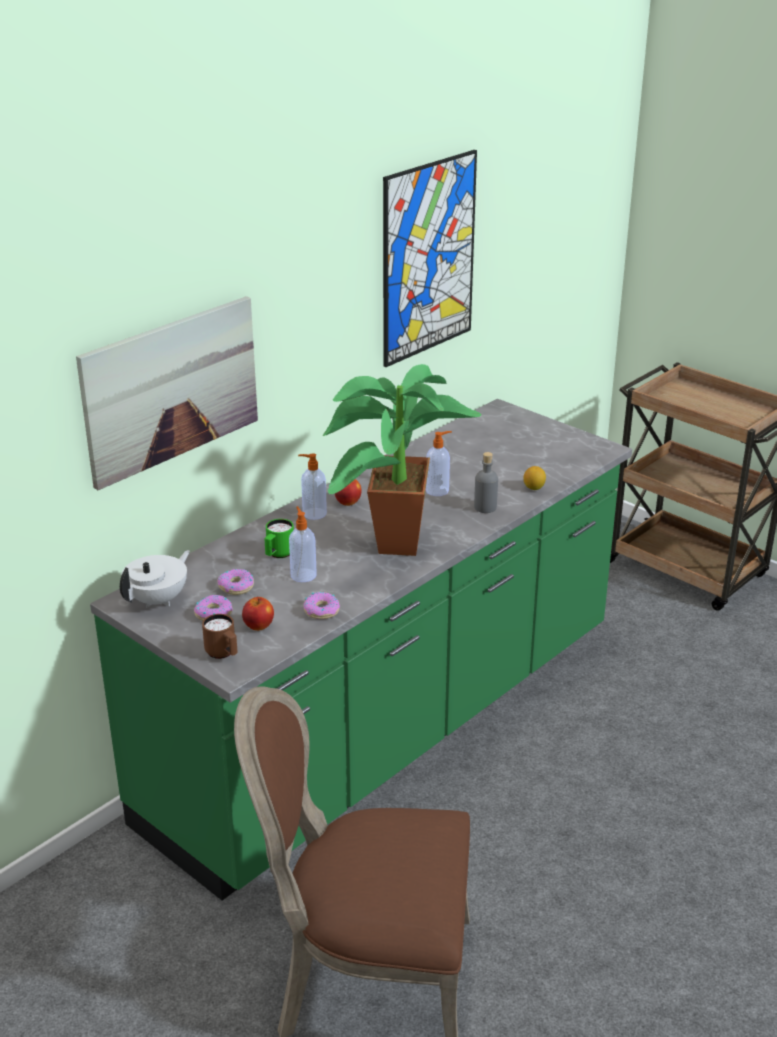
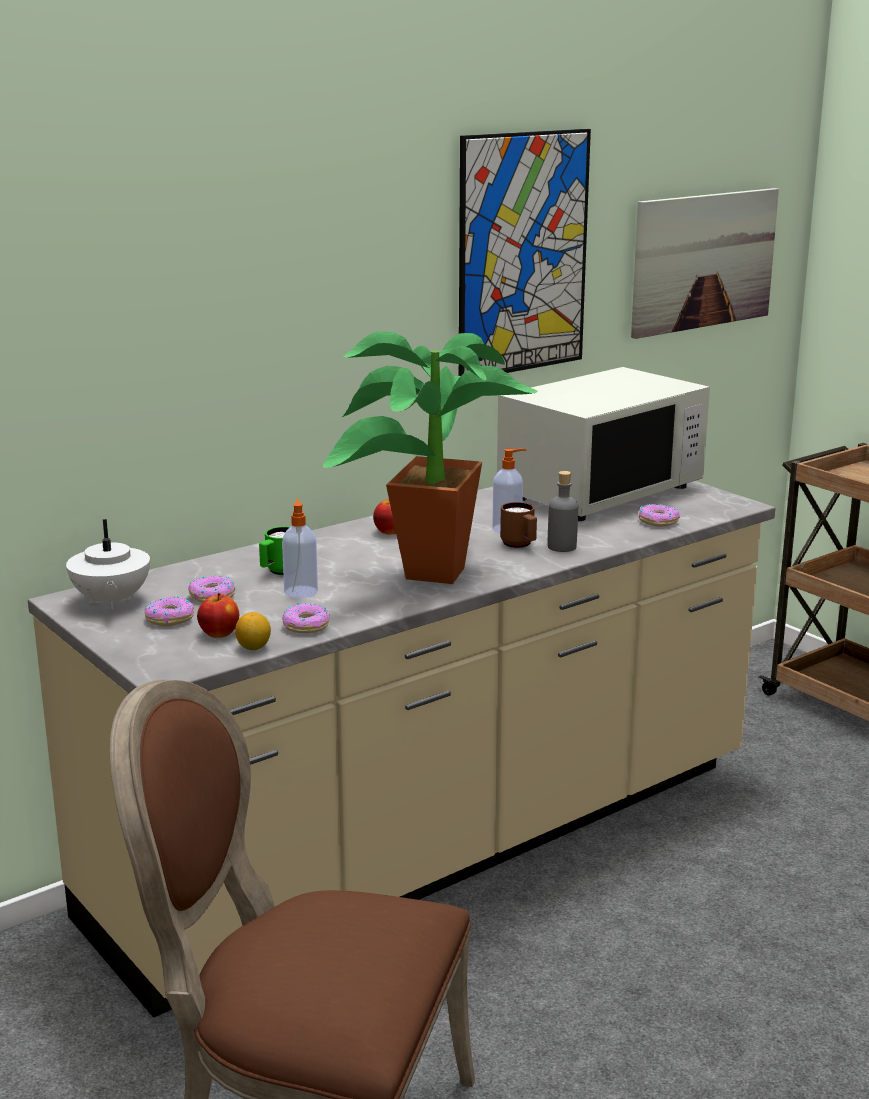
camera: 10 degrees right, 10 degrees down
(158, 600) = (110, 601): white teapot -> white teapot turned 120 degrees clockwise
(171, 389) = (157, 344): picture -> picture (704, 261)
(223, 654) = (160, 656): brown mug -> brown mug (520, 545)
(313, 514) = (342, 539): soap dispenser -> none
(388, 727) = (434, 844): green counter -> beige counter
(496, 443) = (600, 492): none -> white microwave
(534, 488) = (632, 533): lemon -> lemon (254, 647)
(549, 472) = (658, 521): none -> donut

